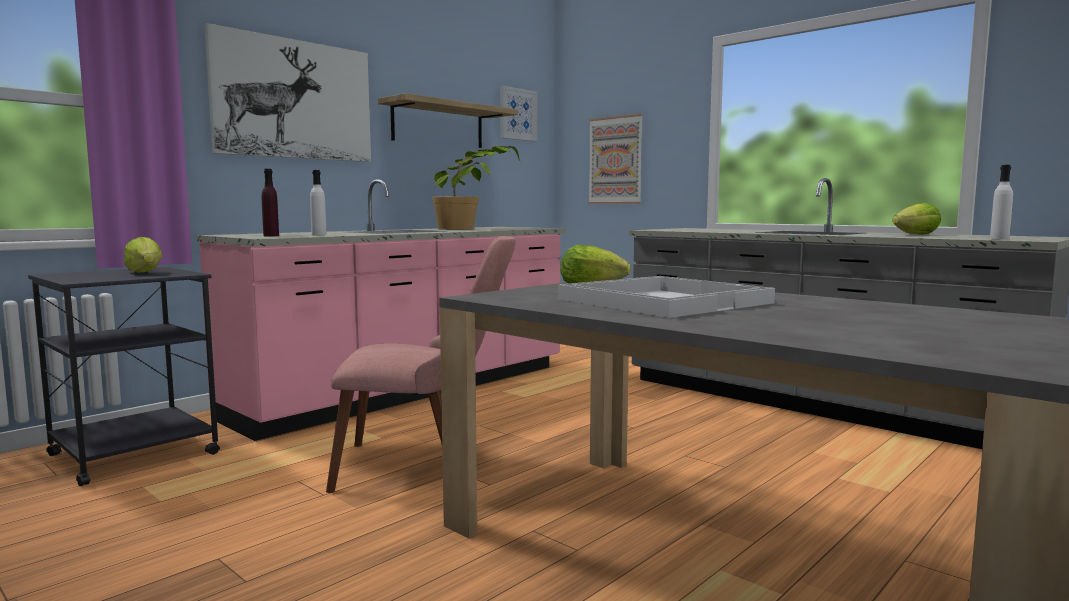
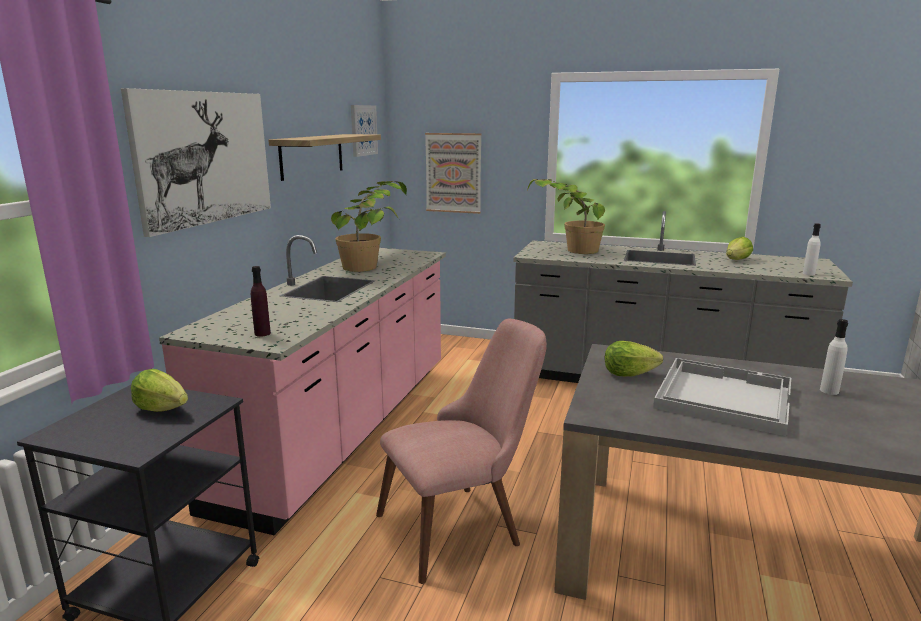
camera: 25 degrees left, 10 degrees up
(319, 235) = (301, 321): white bottle -> white bottle (829, 391)
(702, 230) = (567, 251): none -> potted plant

